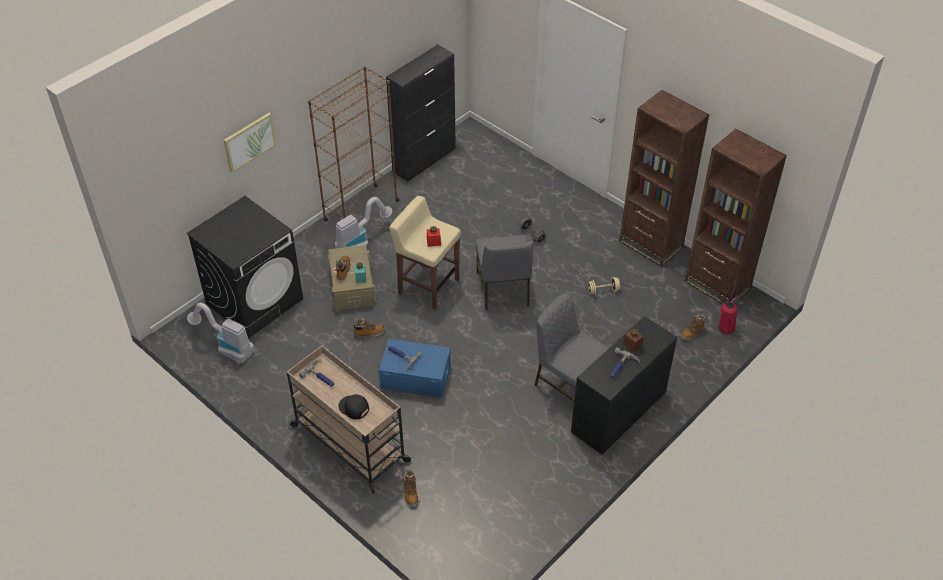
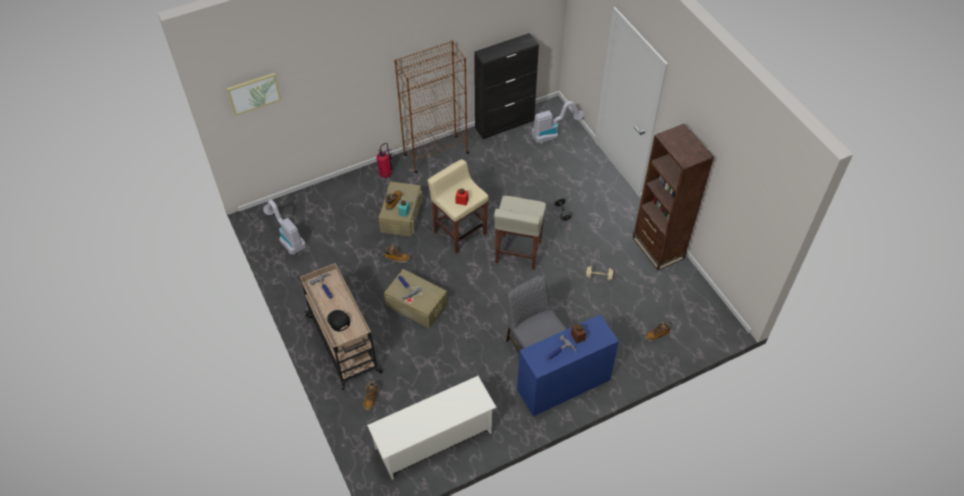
camera: 20 degrees right, 5 degrees up
(249, 141) = (337, 83): picture -> picture (254, 93)
(255, 301) = (324, 207): black washing machine -> none
(361, 242) = (424, 180): vacuum cleaner -> vacuum cleaner (553, 133)
(415, 377) = (416, 305): blue storage box -> beige storage box
(503, 289) = (518, 252): grey chair -> beige stool
(505, 515) = (434, 440): none -> white shoe rack
(619, 412) = (563, 385): black desk -> blue desk
(717, 285) = (698, 300): brown bookcase -> none
(725, 329) = (687, 340): fire extinguisher -> fire extinguisher (385, 174)

